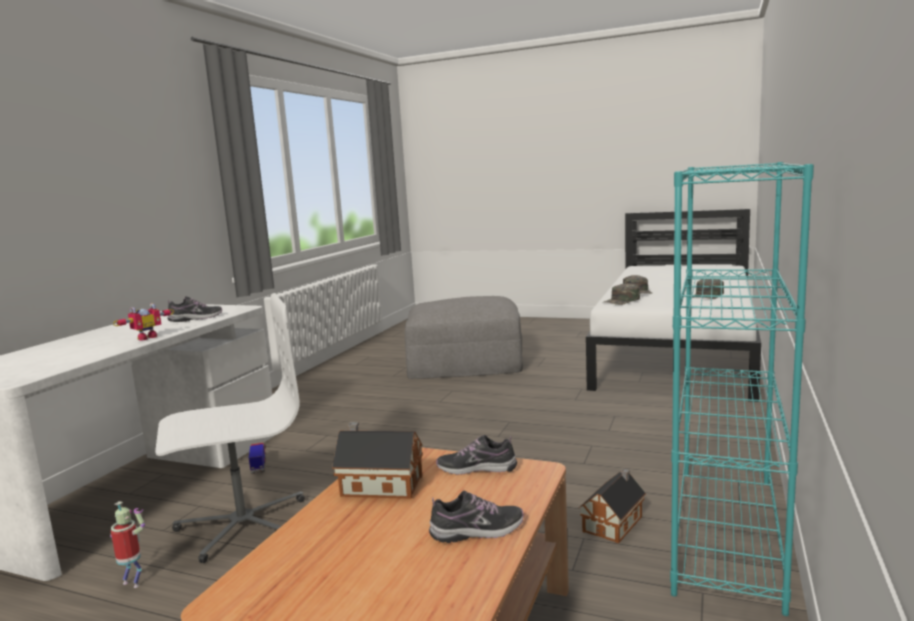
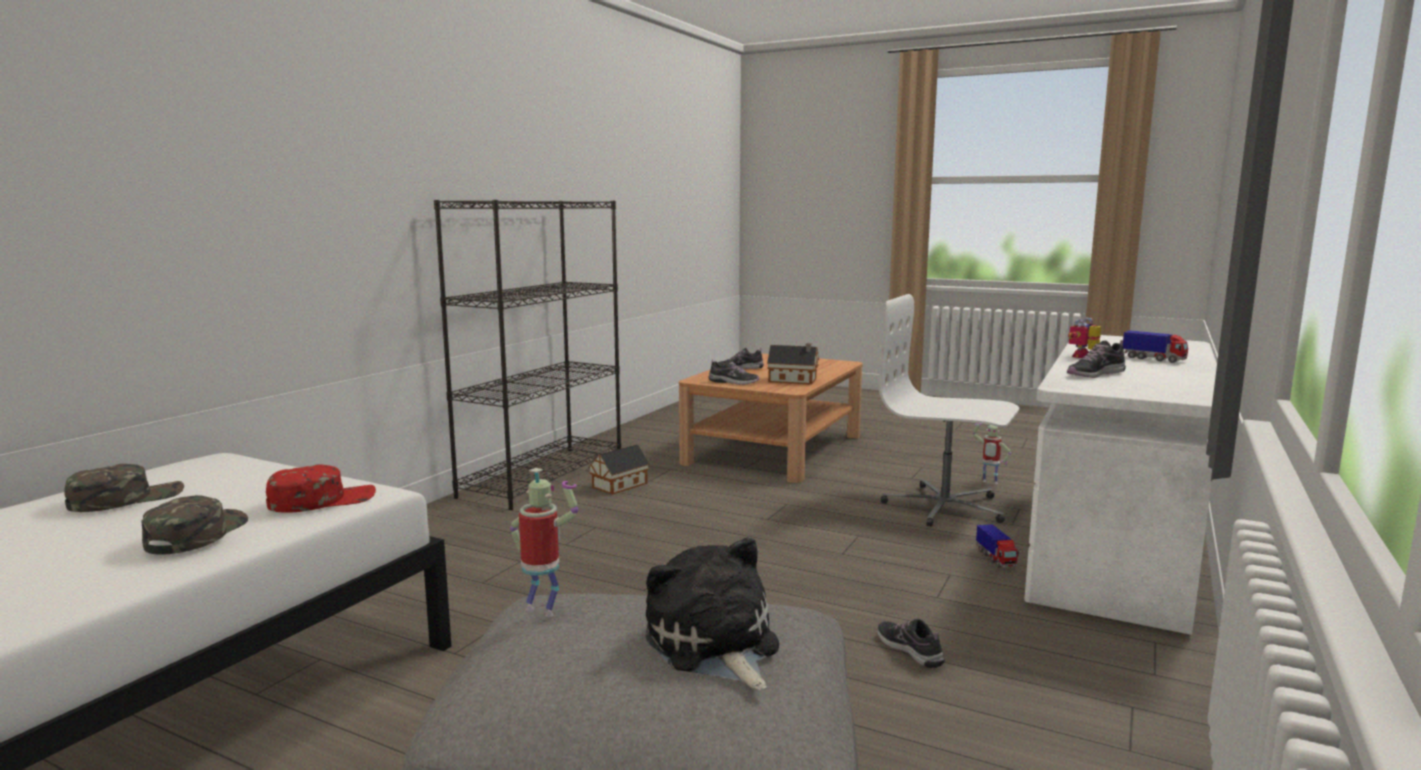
camera: 175 degrees left, 0 degrees up
(95, 339) = (1154, 359): none -> toy truck
(242, 524) = (945, 507): white office chair -> white office chair turned 45 degrees clockwise
(362, 409) = (910, 650): none -> shoe
(443, 302) = (714, 646): none -> plush toy
(496, 301) = (543, 610): none -> toy robot
(621, 301) = (322, 500): green cap -> red cap
(727, 532) = (543, 476): turquoise bookcase -> black bookcase

